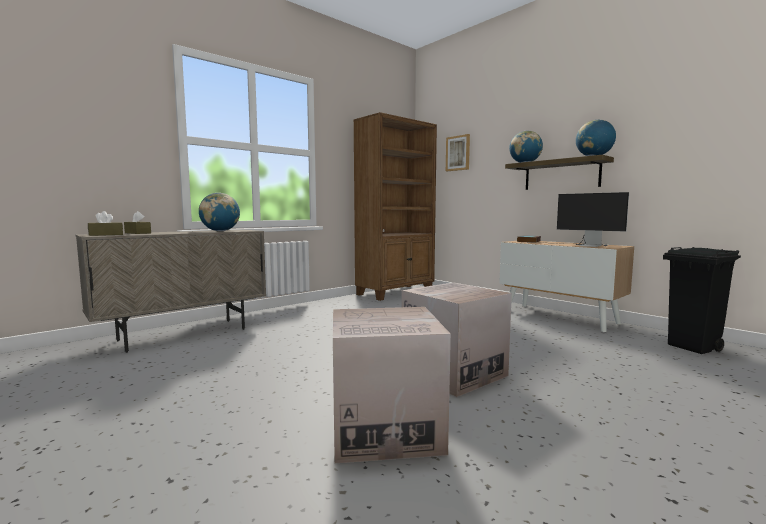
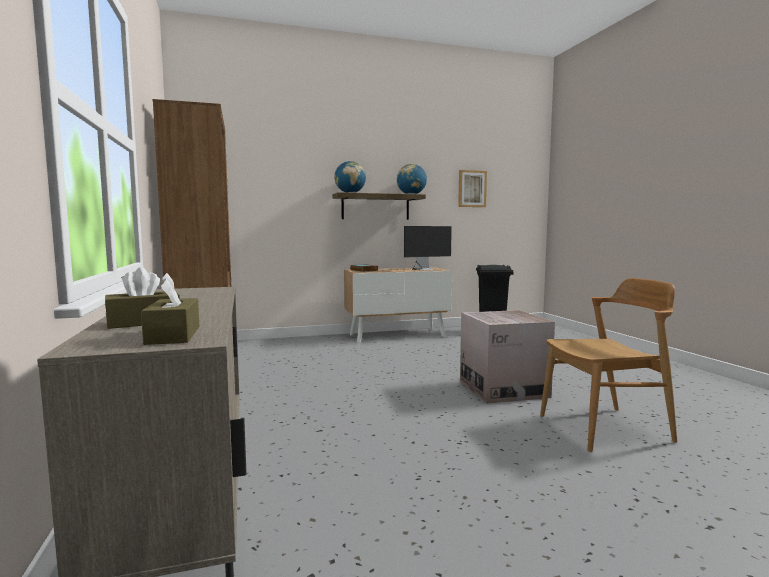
camera: 65 degrees left, 0 degrees up
(220, 231) = (198, 295): globe -> none
(385, 429) = (605, 428): cardboard box -> brown chair
(458, 153) = (250, 170): picture -> picture (472, 189)

